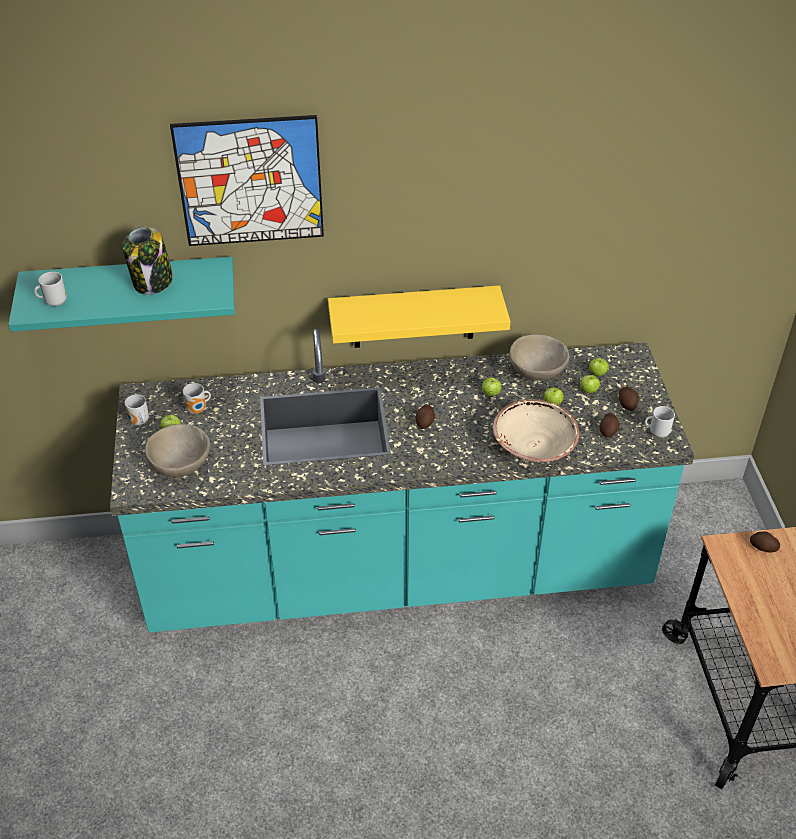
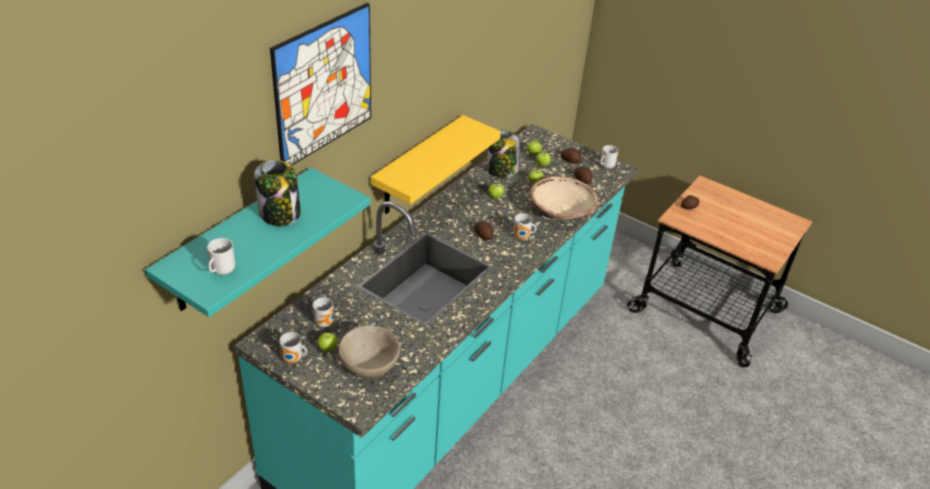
camera: 50 degrees left, 5 degrees down
(457, 447) = (522, 237): none -> mug
(537, 372) = (501, 170): beige bowl -> jar

